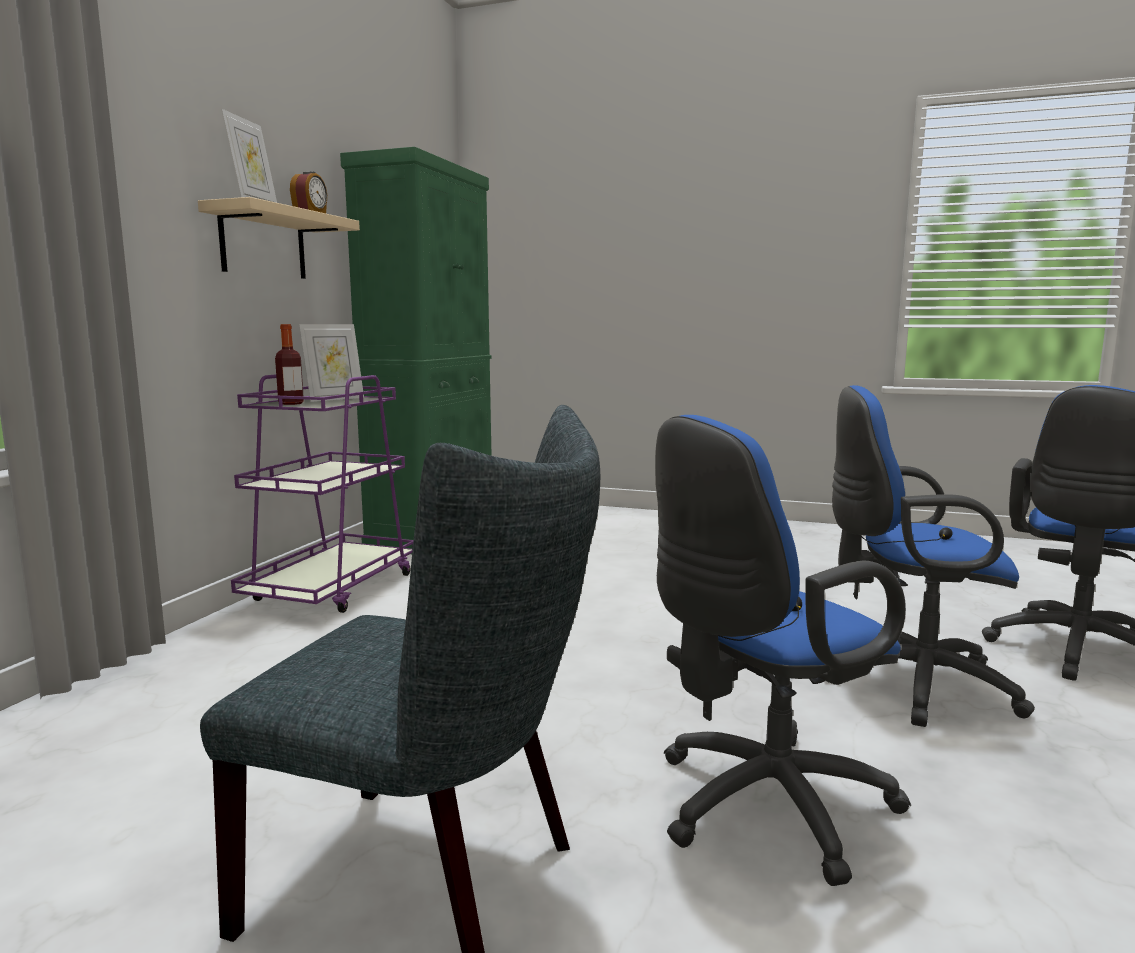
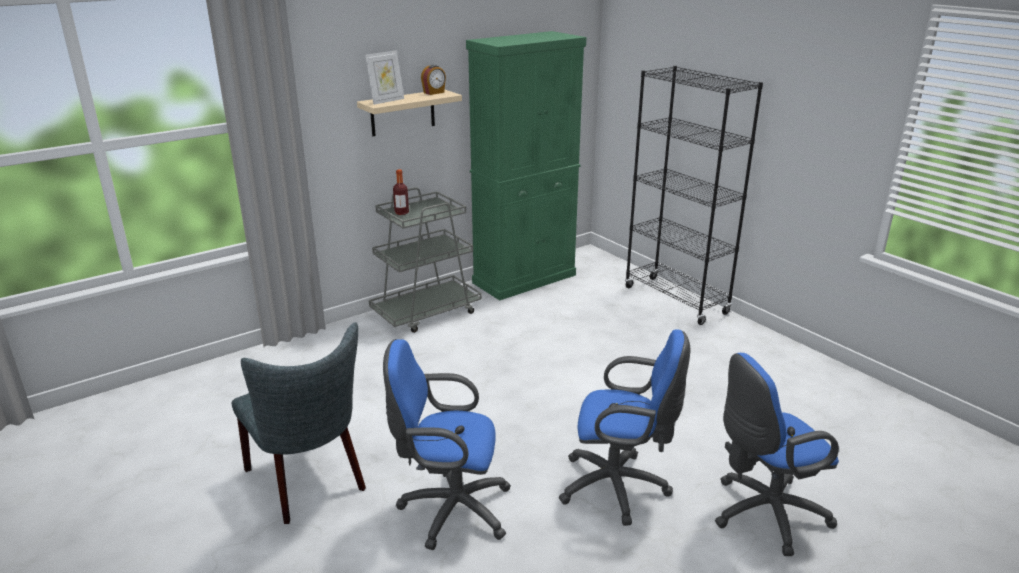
camera: 35 degrees right, 15 degrees up
(333, 588) = (426, 312): purple cart -> grey cart
(334, 399) = (432, 208): picture frame -> none
(642, 517) = (676, 300): none -> black bookcase
(909, 684) = (619, 488): blue office chair -> blue office chair turned 150 degrees clockwise

